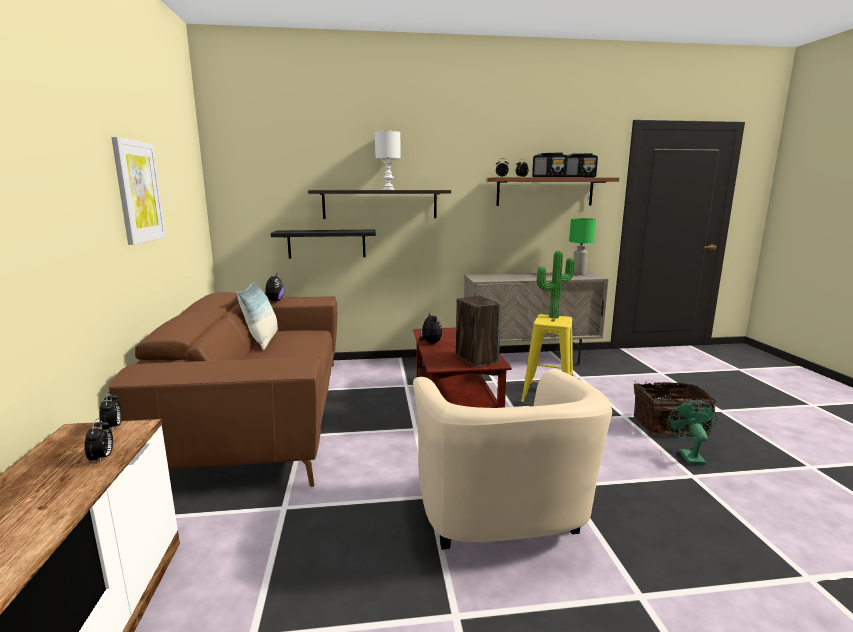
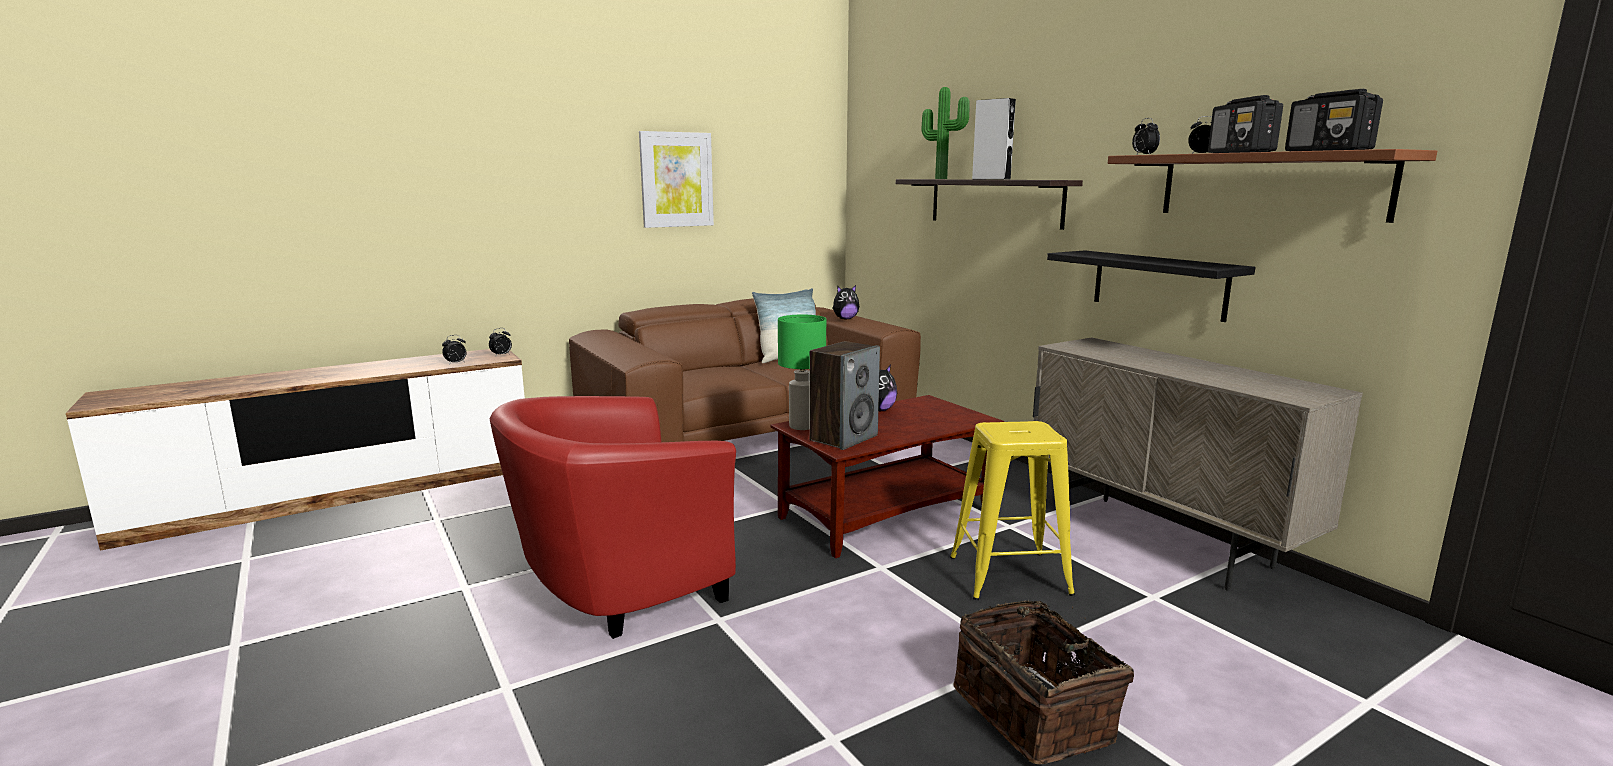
camera: 65 degrees right, 0 degrees up
(326, 243) = (934, 256): black shelf -> black shelf (1158, 284)
(388, 189) = (991, 179): white table lamp -> grey speaker
(502, 521) = (616, 587): beige armchair -> red armchair
(552, 316) = (1039, 429): potted plant -> potted plant (942, 179)
(578, 274) = (1297, 387): green table lamp -> green table lamp (802, 426)
(688, 455) = (912, 737): green fan -> none

